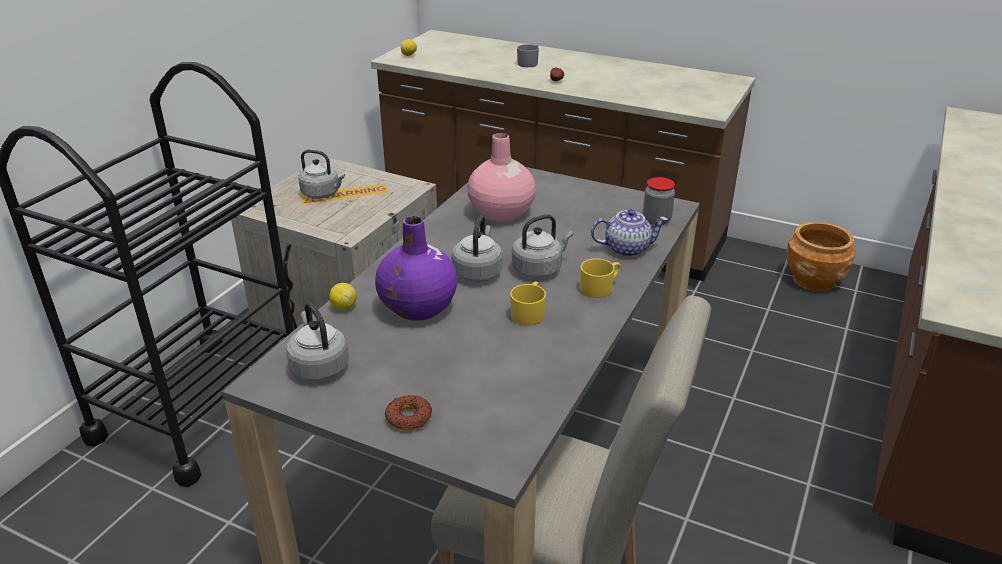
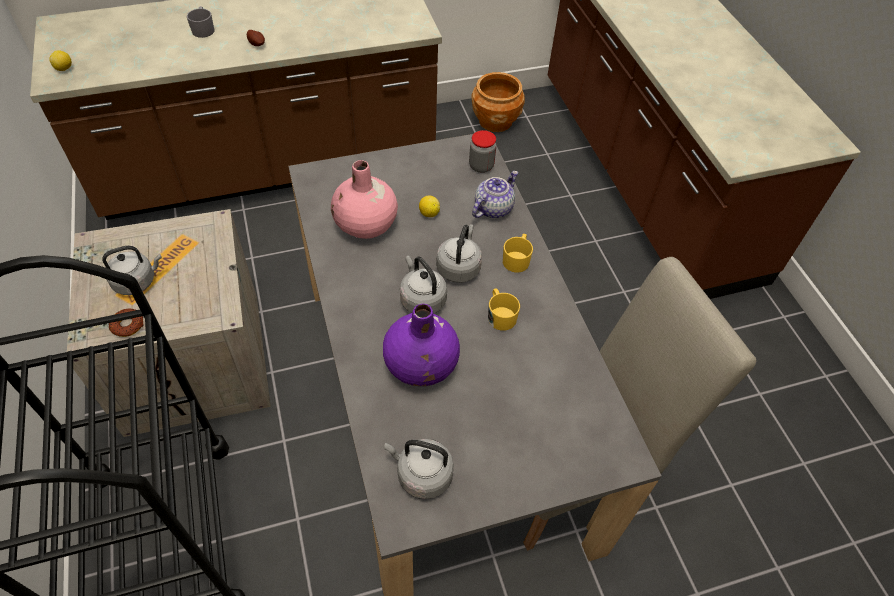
camera: 45 degrees left, 20 degrees up
(344, 307) = (366, 405): lemon -> lemon (429, 213)
(409, 417) = (534, 467): donut -> donut (128, 325)

